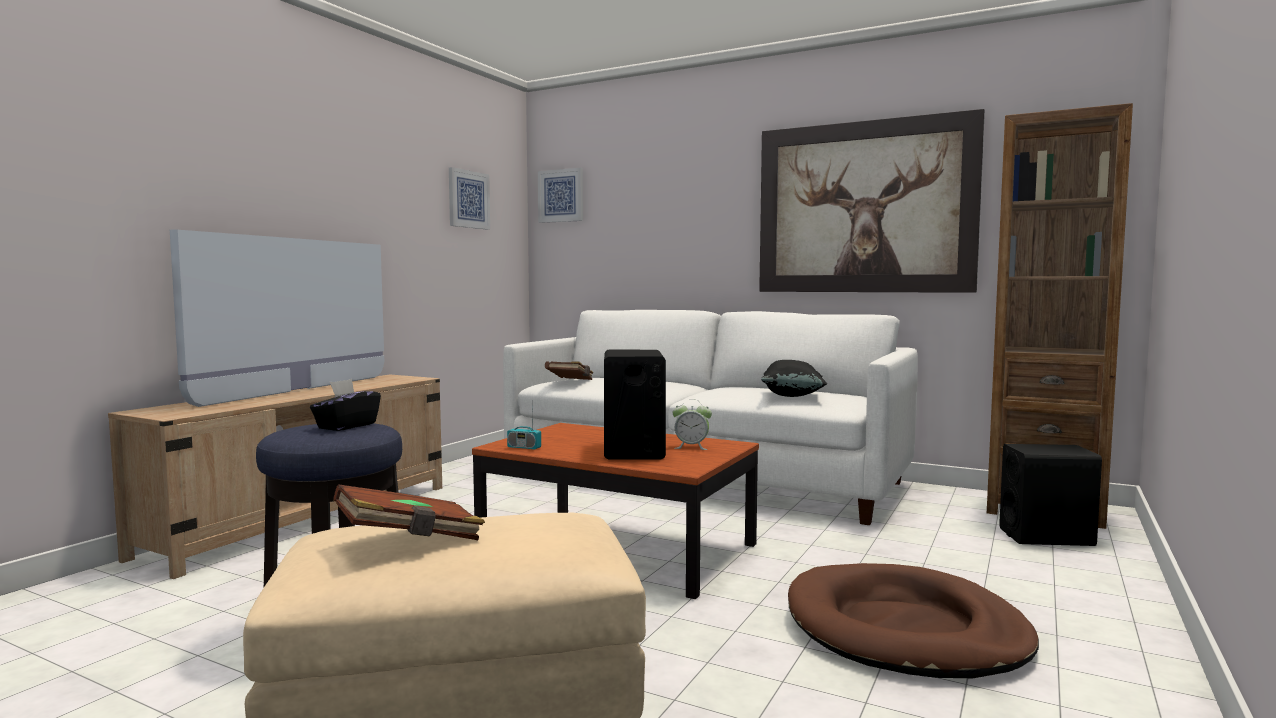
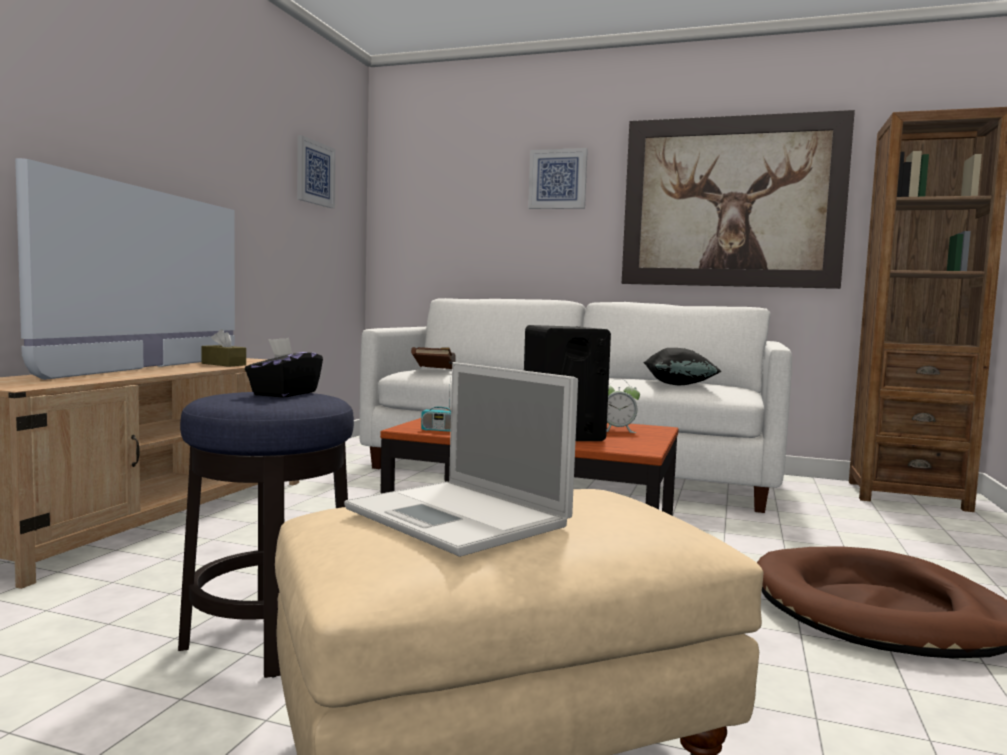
camera: 10 degrees left, 0 degrees up
(366, 384) = (223, 364): none -> brown tissue box
(410, 540) = (459, 518): brown book -> laptop
(561, 195) = (406, 179): picture -> picture (558, 179)
(1046, 537) = (931, 520): black speaker -> none

